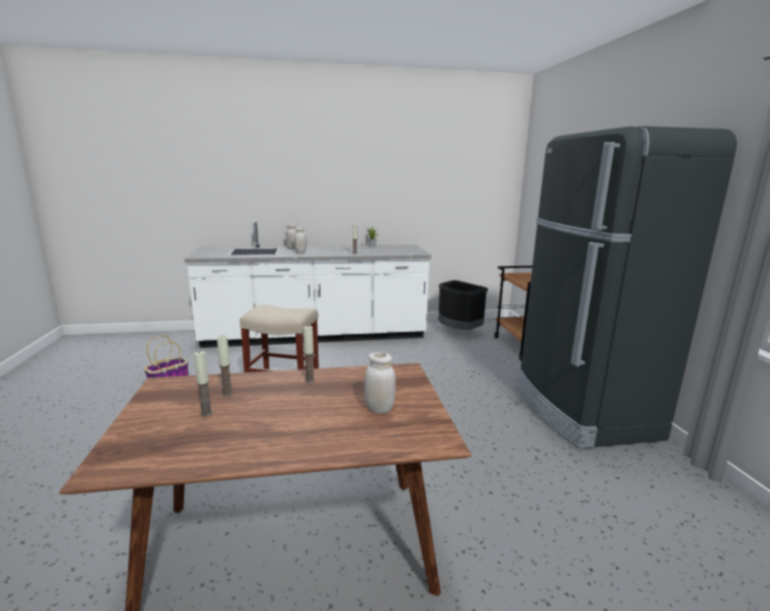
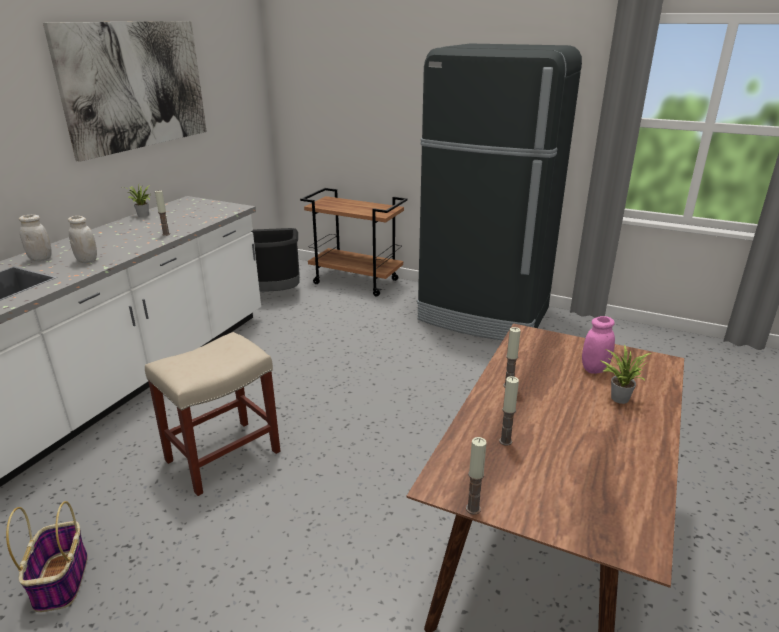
camera: 55 degrees left, 10 degrees up
(206, 413) = (546, 463): candle -> candle (473, 509)
(338, 427) = (618, 397): none -> potted plant
(379, 408) = (594, 369): white jar -> pink jar
(394, 169) = (135, 85): none -> picture

